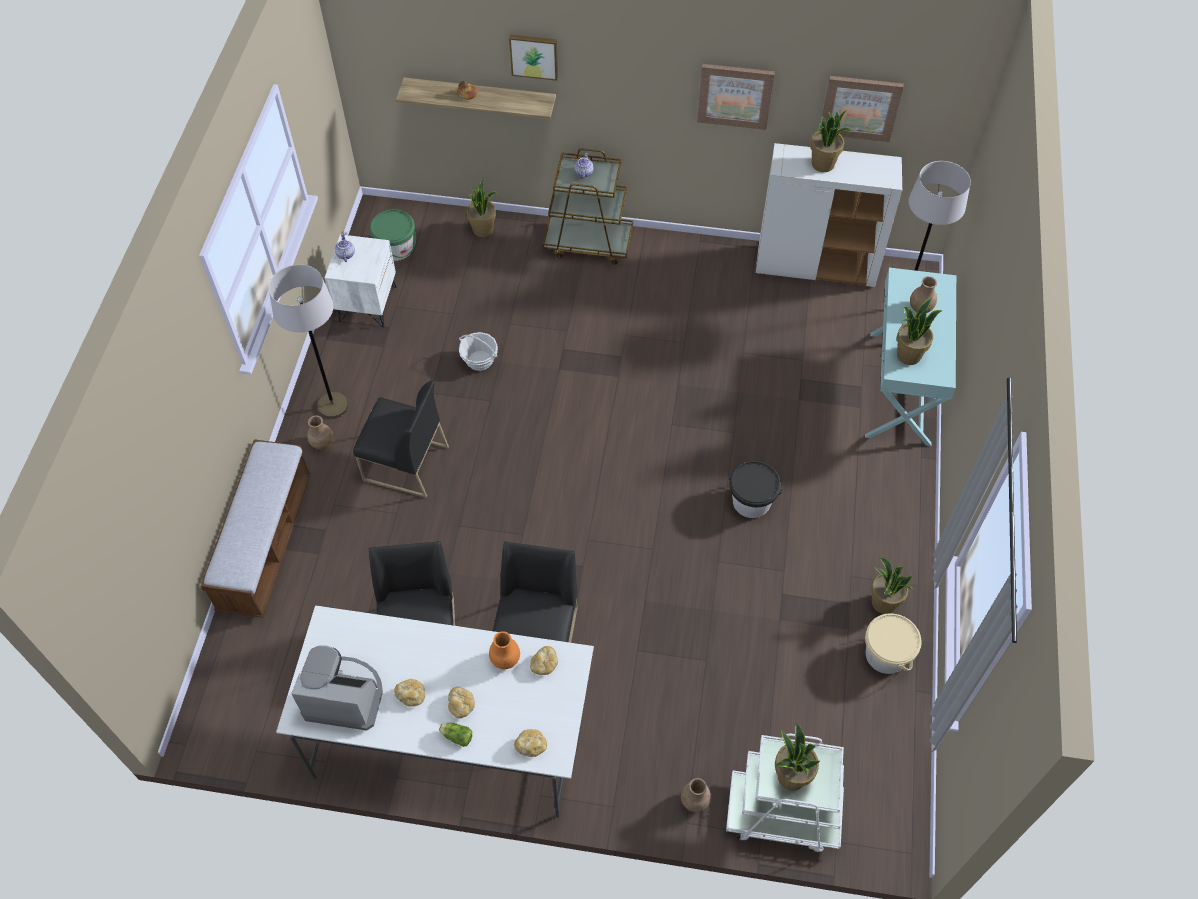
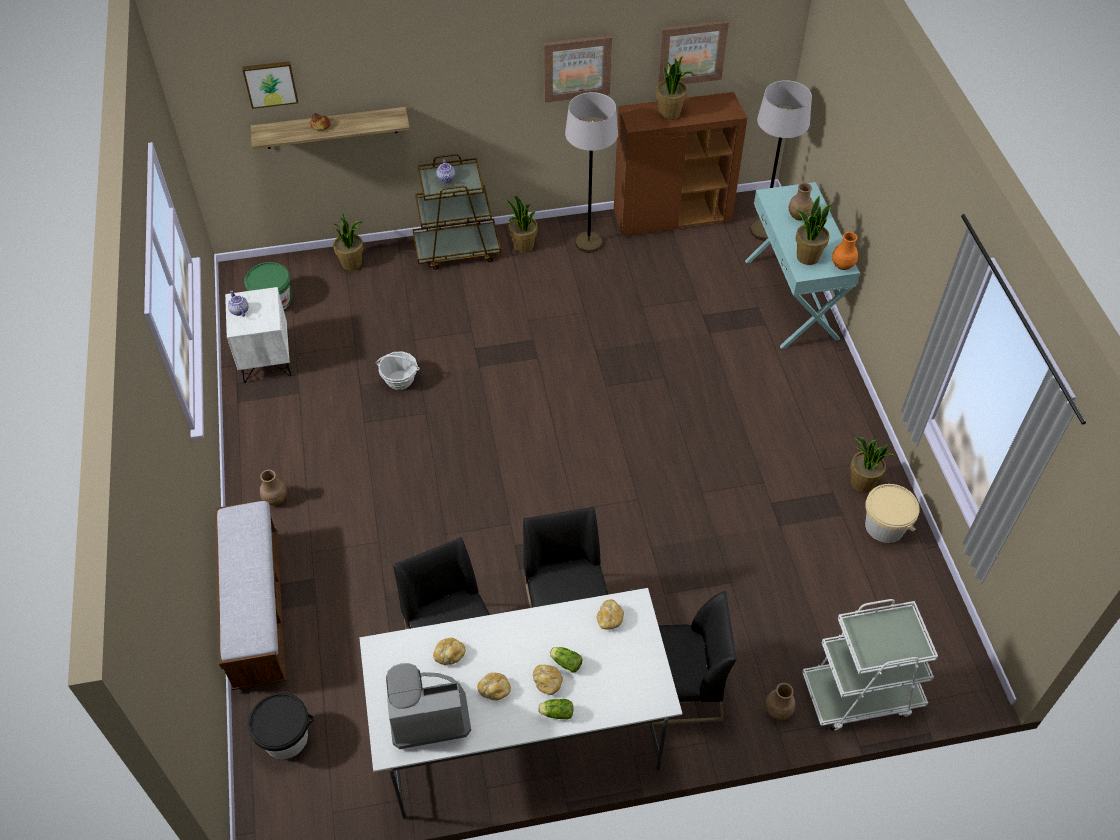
camera: 20 degrees left, 5 degrees down
(333, 406) = (271, 461): grey floor lamp -> grey floor lamp (588, 243)
(405, 464) = (367, 494): black chair -> black chair (679, 689)
(485, 691) = (565, 662): none -> lettuce
(505, 659) = (570, 626): orange vase -> orange vase (842, 265)
(531, 746) = (631, 697): bread -> bread (449, 655)
(534, 55) = (381, 72): picture -> picture (270, 83)
(751, 501) = (707, 431): black bucket -> black bucket (285, 738)
(791, 776) = (880, 642): potted plant -> potted plant (523, 246)
(816, 265) = (672, 217): white cabinet -> brown cabinet

